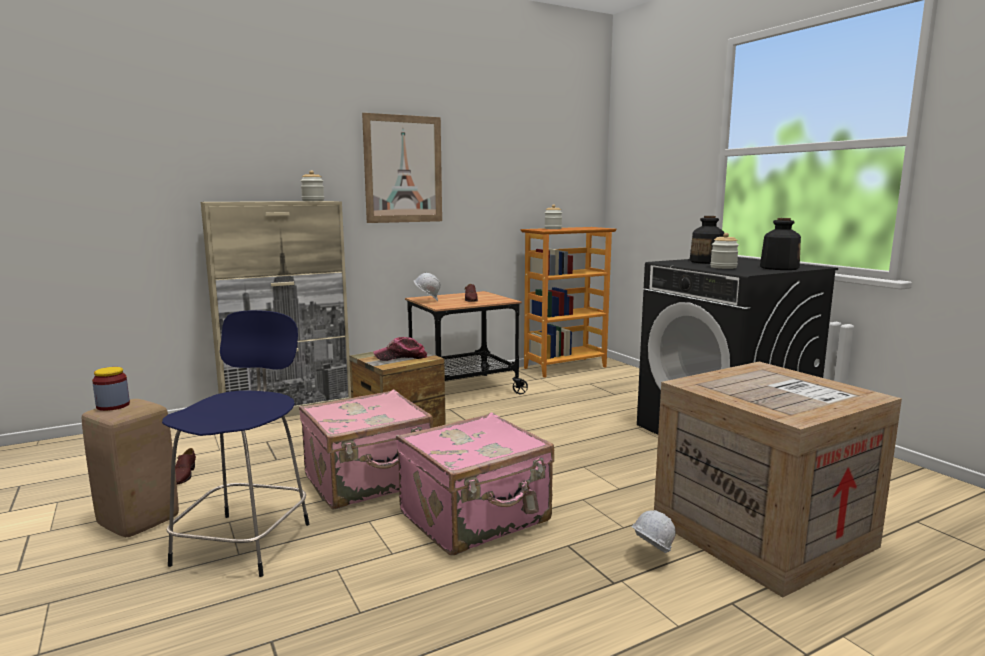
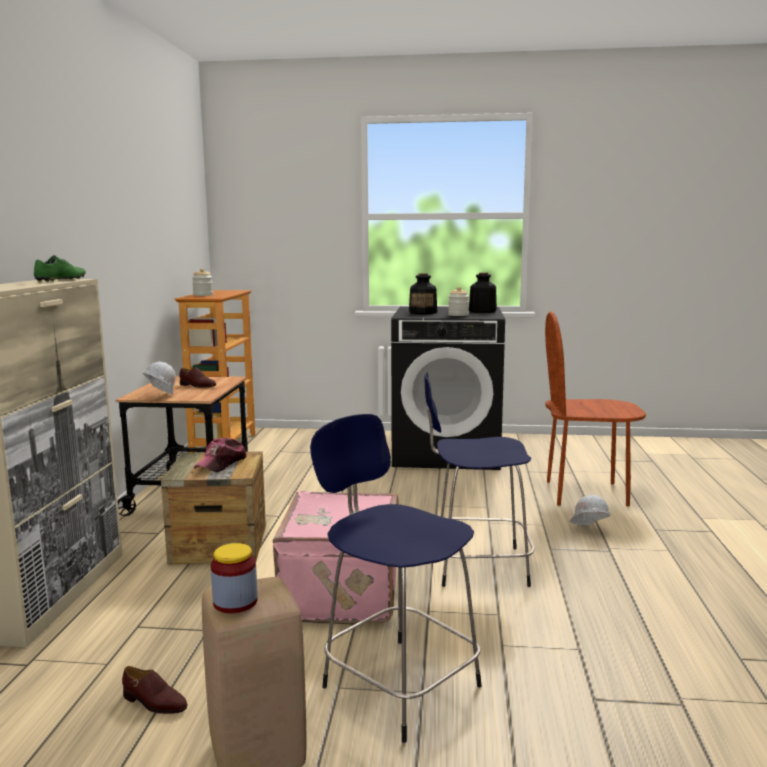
camera: 55 degrees left, 0 degrees up
(313, 201) = (61, 280): jar -> green shoe
(403, 169) = (91, 231): picture -> none
(476, 518) = (476, 566): pink suitcase -> blue stool
(761, 531) = (586, 493): crate -> brown chair

